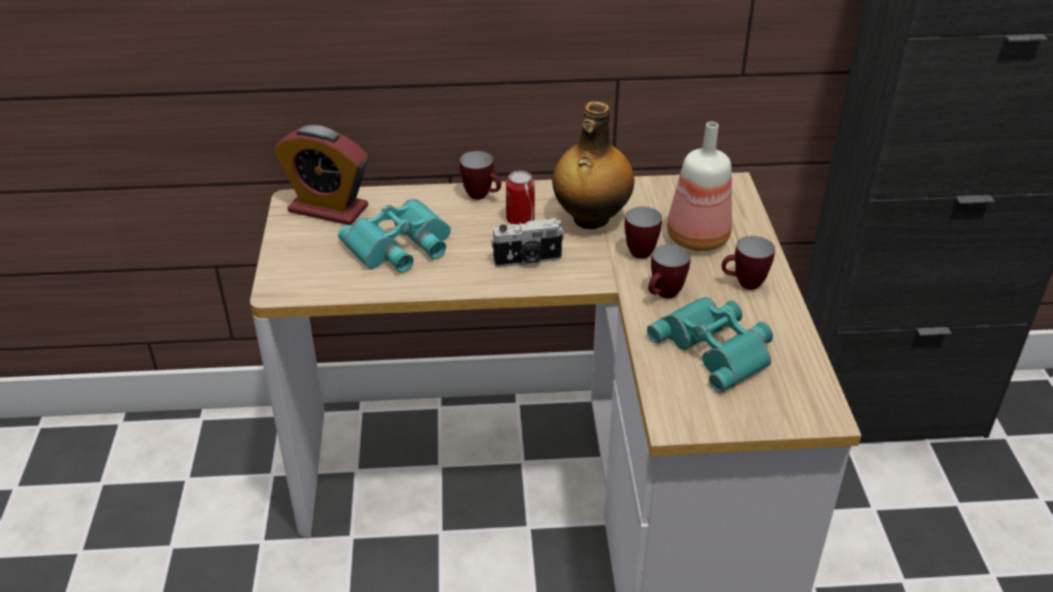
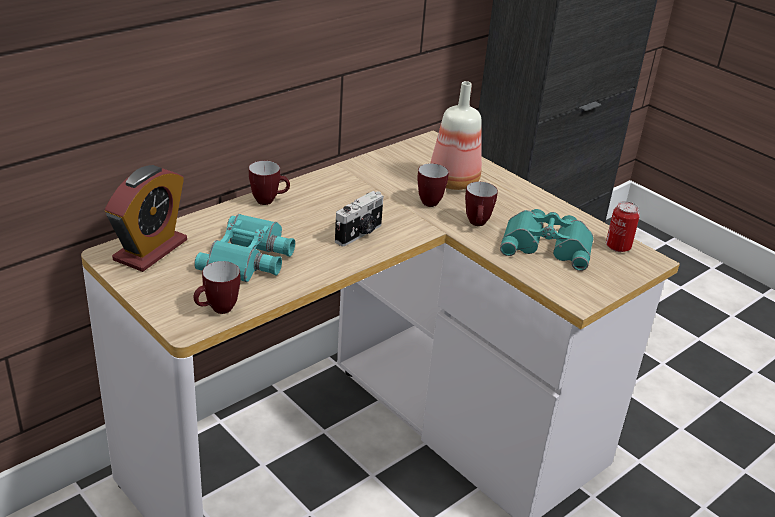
camera: 40 degrees left, 5 degrees down
(328, 209) = (150, 250): alarm clock -> alarm clock turned 45 degrees counterclockwise
(520, 220) = (319, 208): can -> can (618, 246)
(590, 219) = (369, 192): bottle -> none
(743, 284) = (515, 200): mug -> mug (218, 310)

